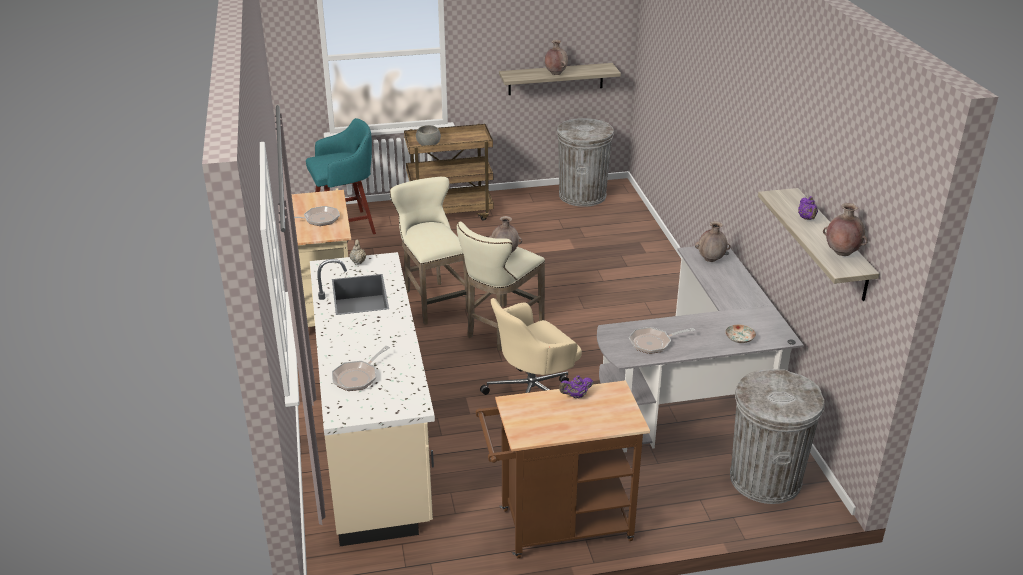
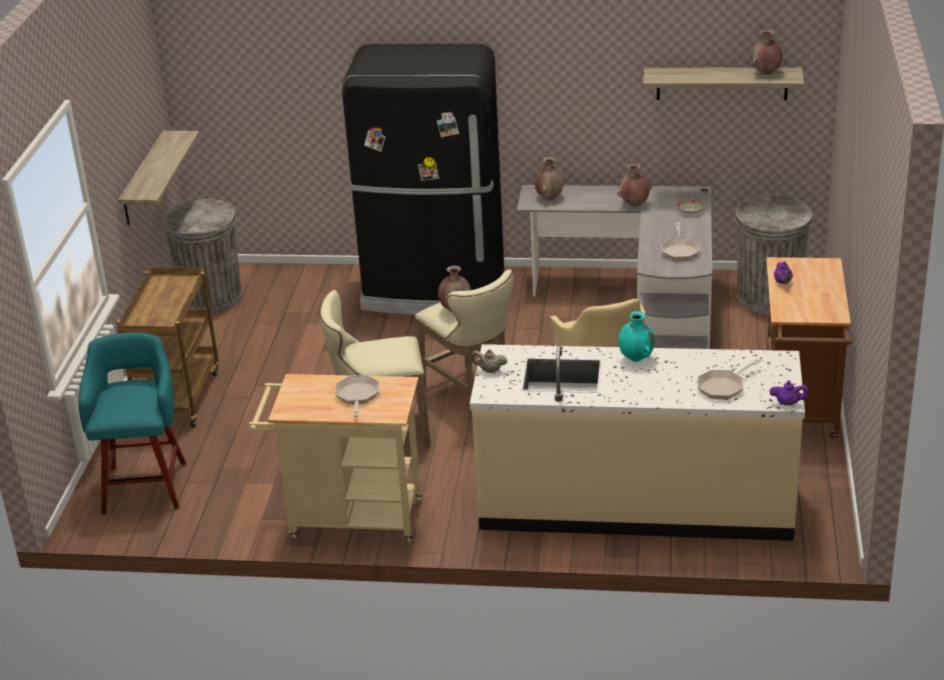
camera: 70 degrees left, 0 degrees up
(357, 377) = (723, 386): frying pan -> frying pan turned 90 degrees clockwise
(394, 325) = (636, 358): none -> turquoise vase
(429, 144) = (163, 317): grey bowl -> none
(555, 73) = (163, 166): brown vase -> brown vase (634, 204)
(652, 283) = (434, 290): none -> black fridge
(807, 218) = (703, 74): purple teapot -> purple teapot (788, 403)

